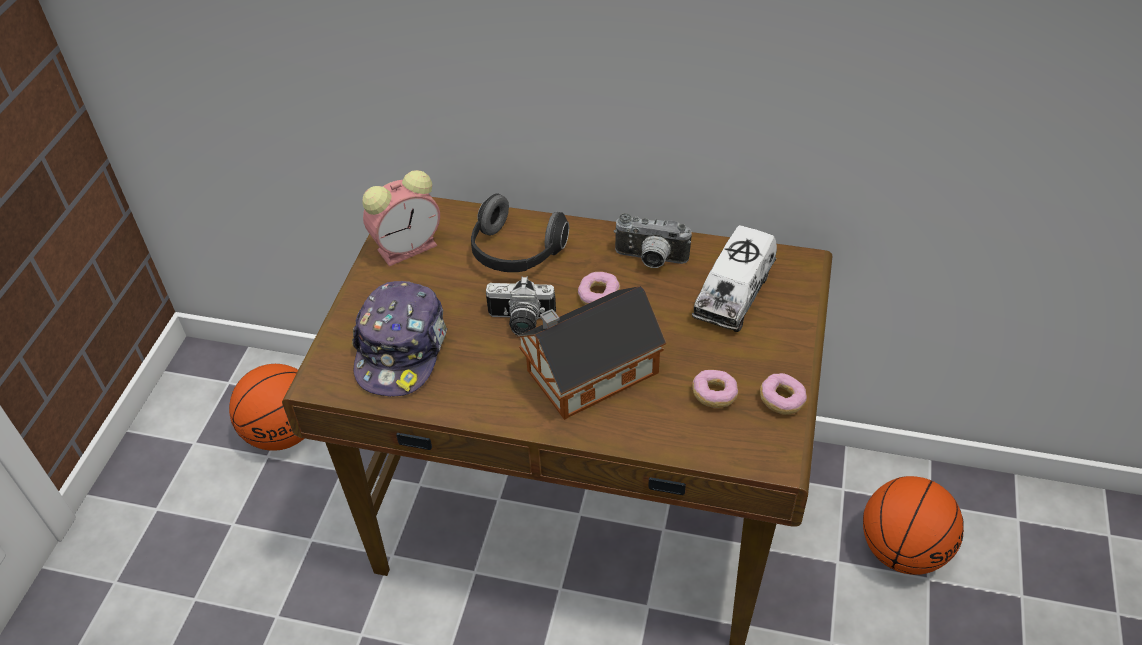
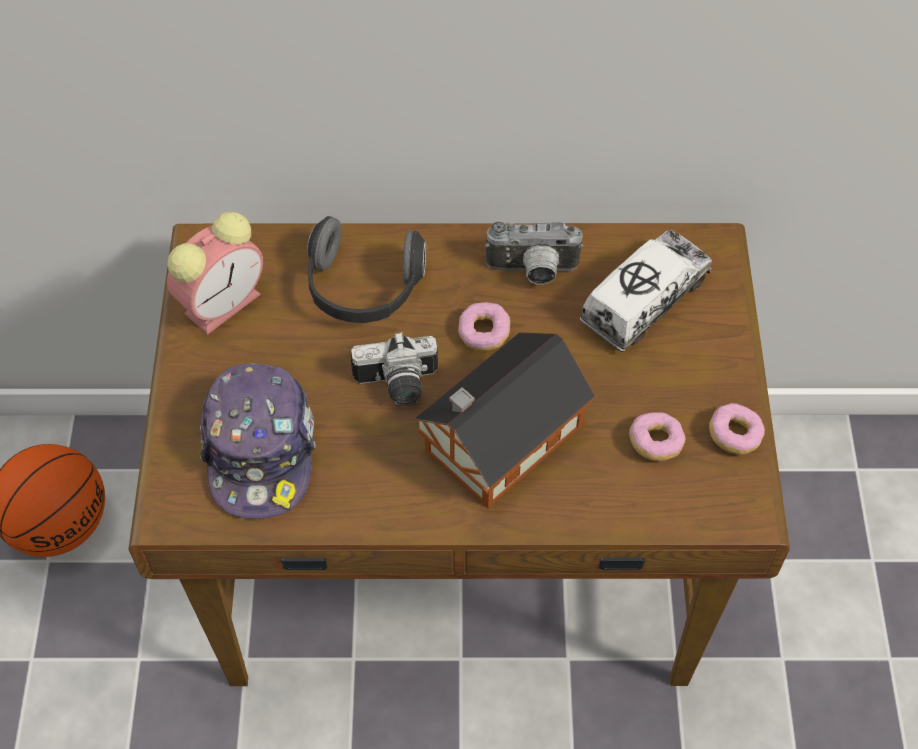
camera: 15 degrees left, 10 degrees up
(734, 293) = (644, 300): toy truck -> toy truck turned 150 degrees counterclockwise
(903, 549) = (838, 530): basketball -> none

